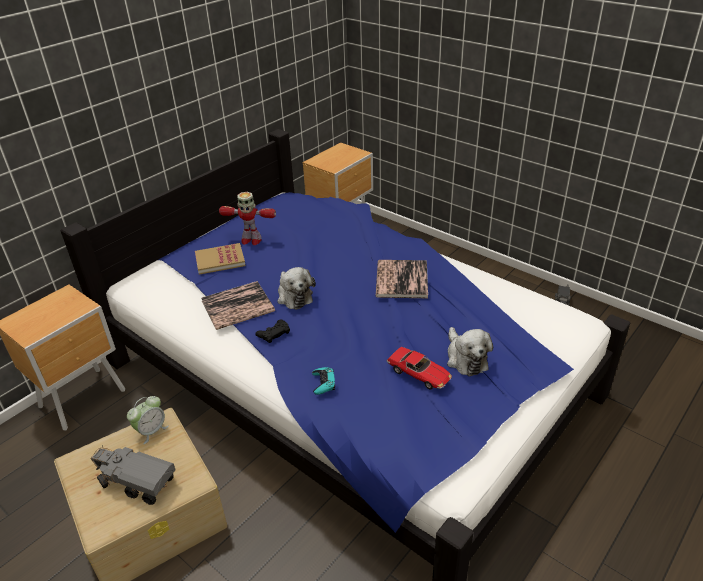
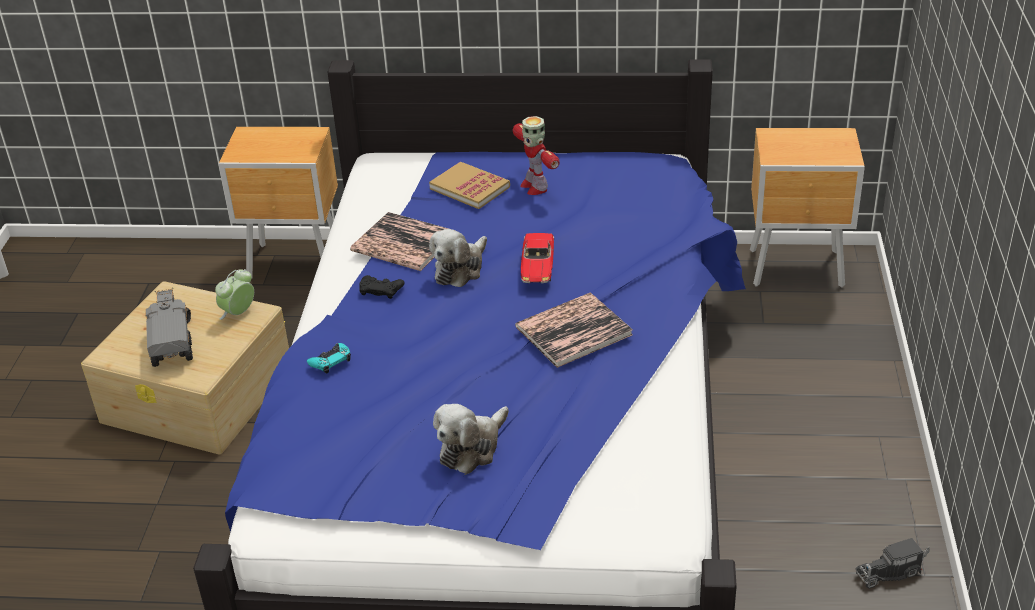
camera: 55 degrees right, 0 degrees up
(151, 431) = (239, 313): alarm clock -> alarm clock turned 120 degrees clockwise
(419, 374) = (405, 421): toy car -> toy car (537, 267)

